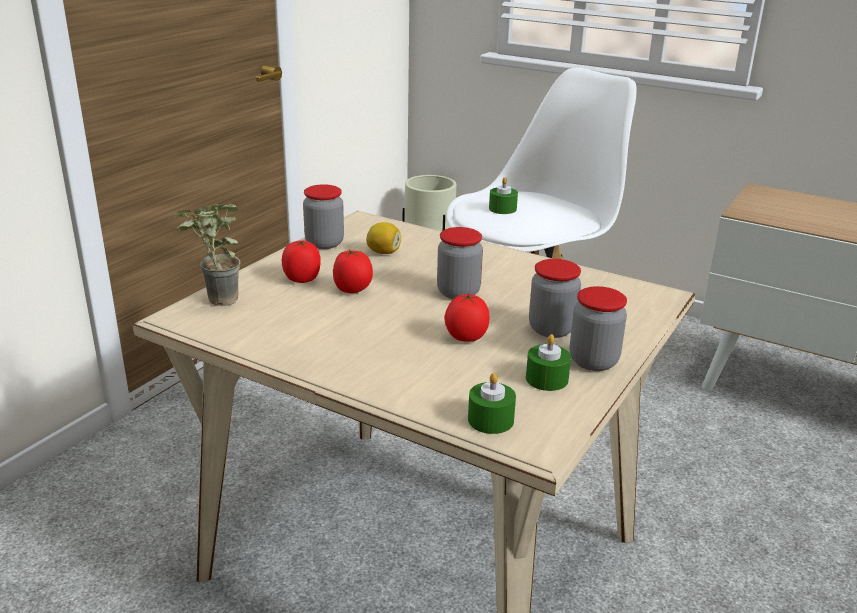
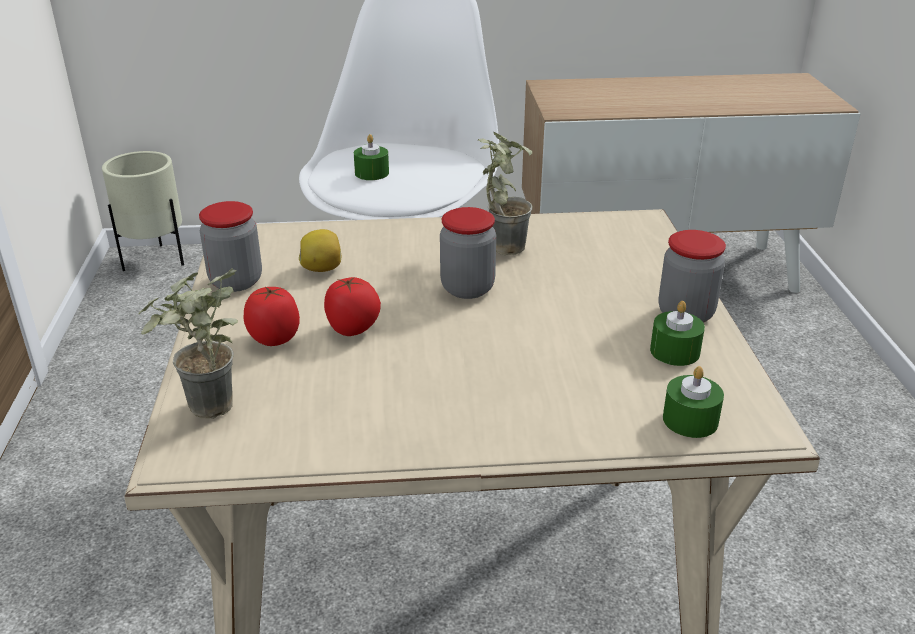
camera: 35 degrees left, 5 degrees up
(465, 338) = (546, 339): tomato -> none
(521, 275) = (500, 245): none -> potted plant
(551, 329) = (606, 295): jar -> none

